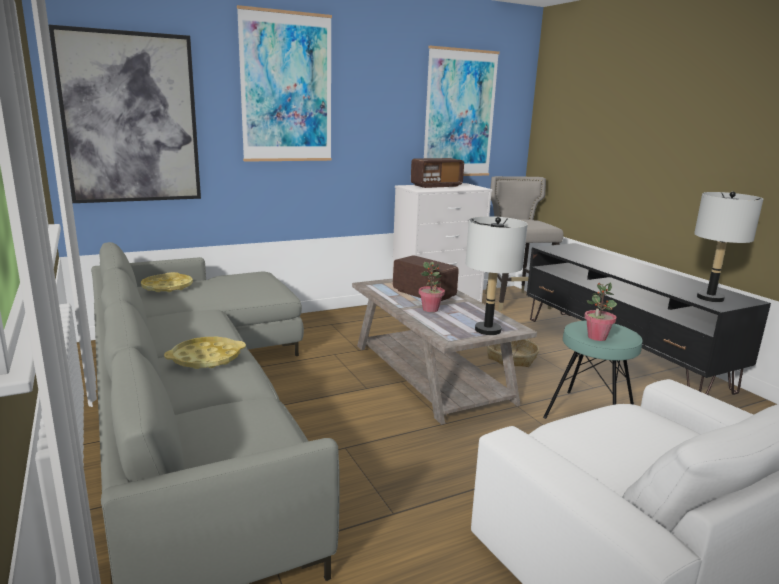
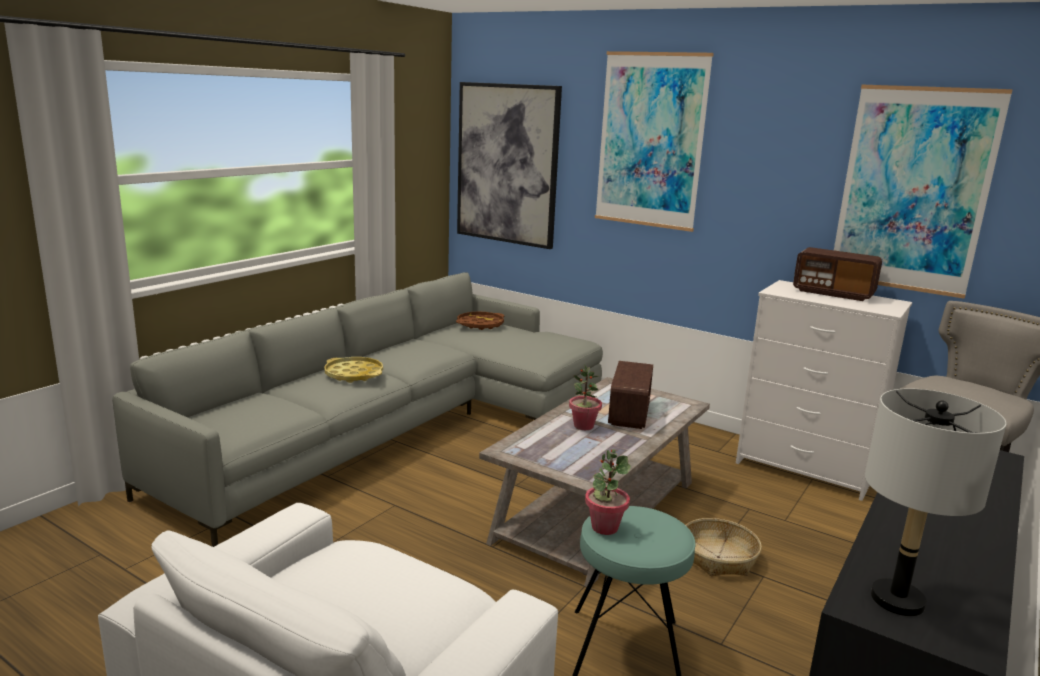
camera: 60 degrees right, 0 degrees up
(167, 287) = (480, 324): yellow tray -> brown tray
(488, 330) = (563, 465): grey table lamp -> none

